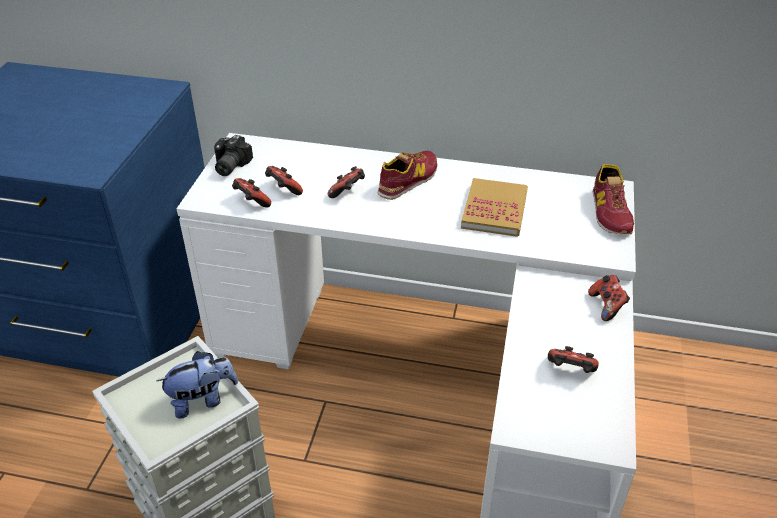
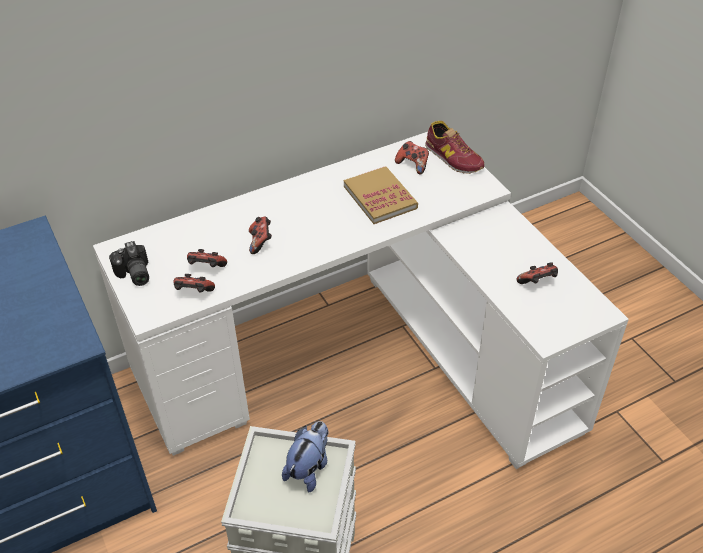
camera: 40 degrees left, 5 degrees up
(408, 180) = (293, 207): shoe -> none
(607, 306) = (512, 227): game controller -> game controller (413, 165)

